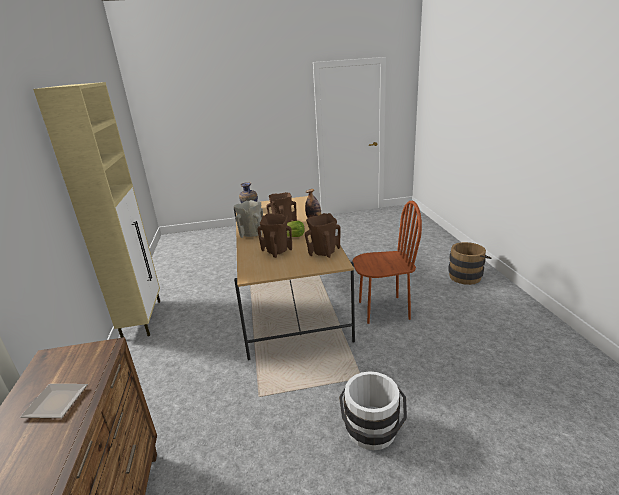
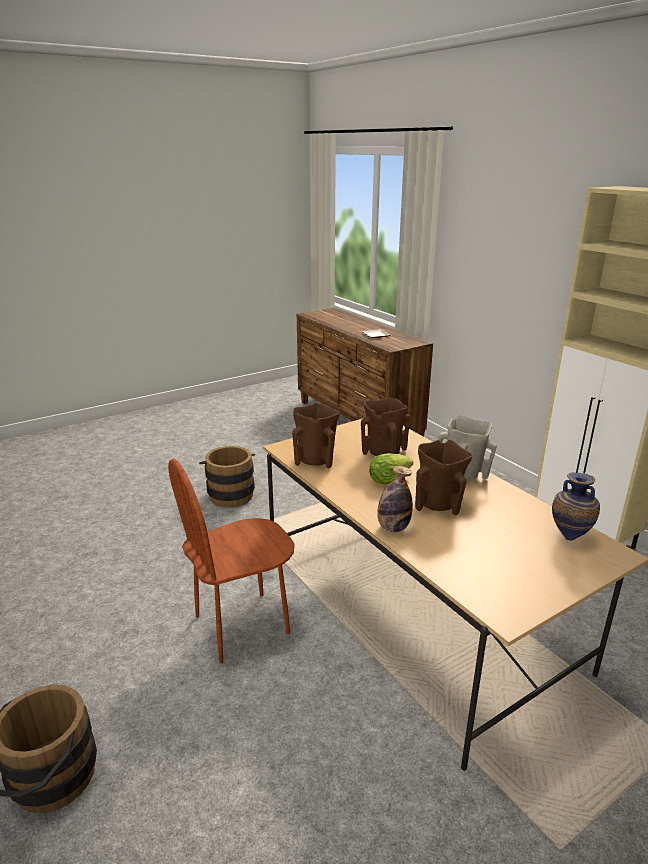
camera: 155 degrees right, 0 degrees up
(372, 433) = (230, 493): white bucket -> brown bucket

